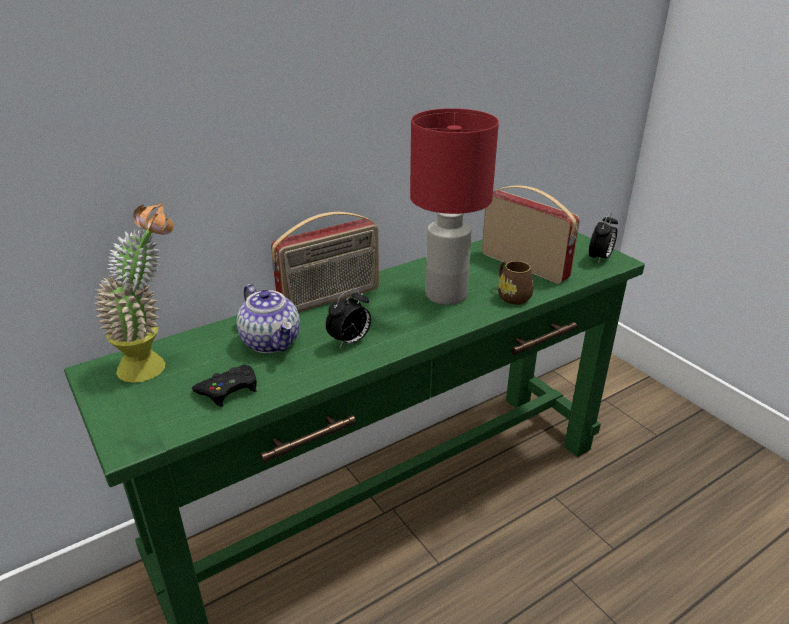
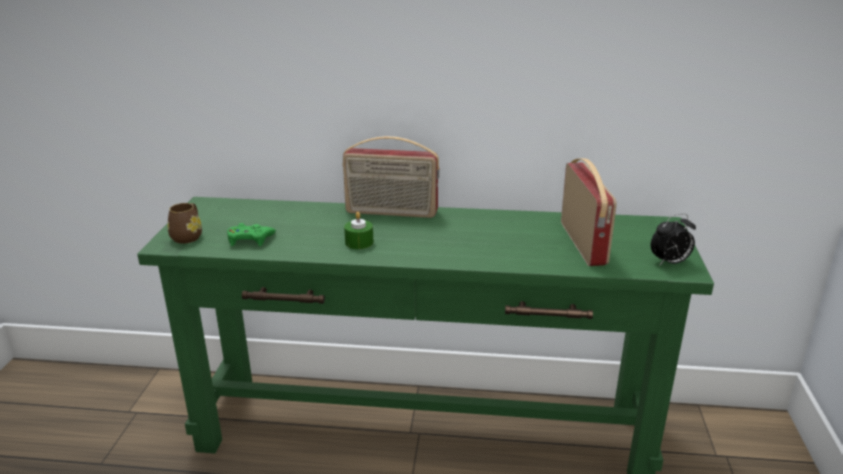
camera: 40 degrees right, 5 degrees down
(154, 365) = (234, 211): potted plant -> none
(229, 389) = (249, 239): black game controller -> green game controller
(272, 342) = (313, 224): teapot -> none
(350, 342) = (359, 242): alarm clock -> green candle
(445, 296) = (476, 240): red table lamp -> none
(511, 296) = (529, 259): brown mug -> brown mug (188, 236)

